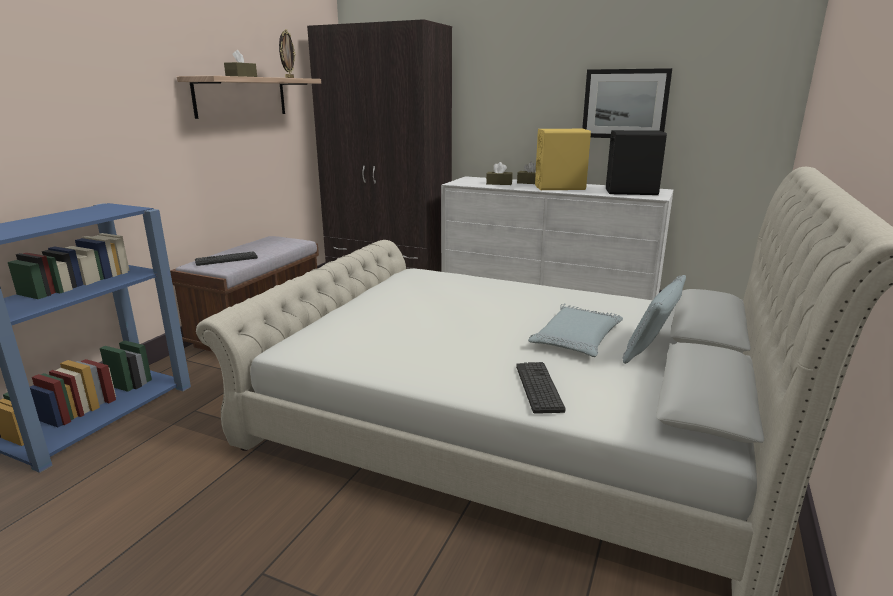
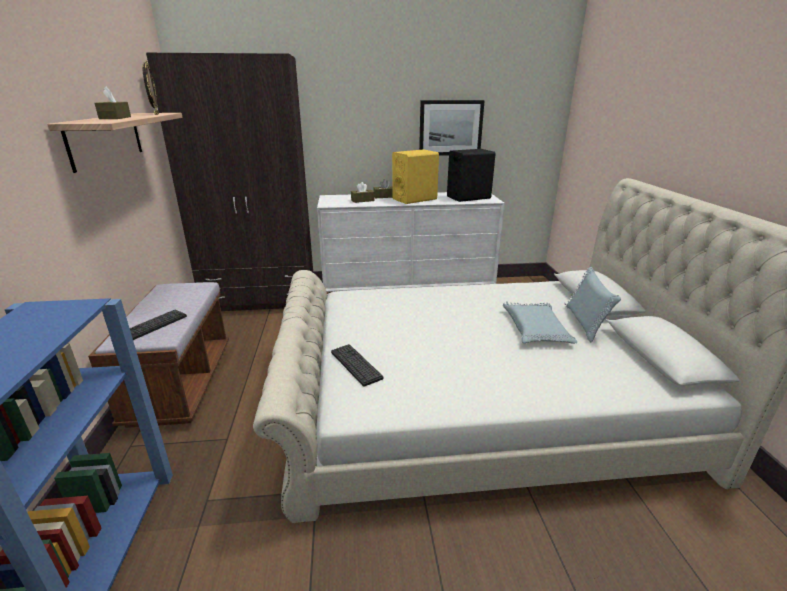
camera: 30 degrees left, 5 degrees up
(538, 387) = (573, 381): keyboard -> keyboard (356, 365)

